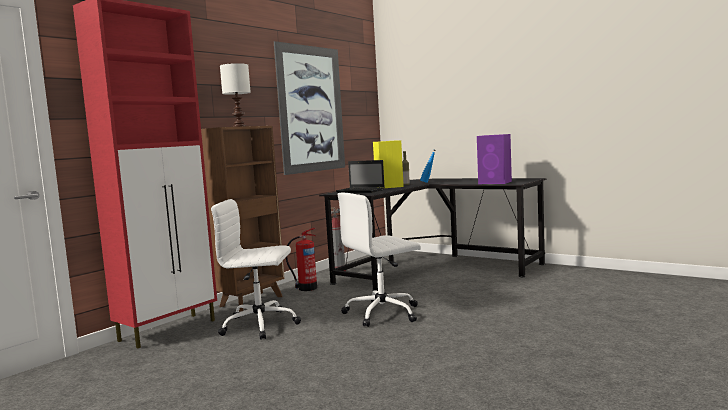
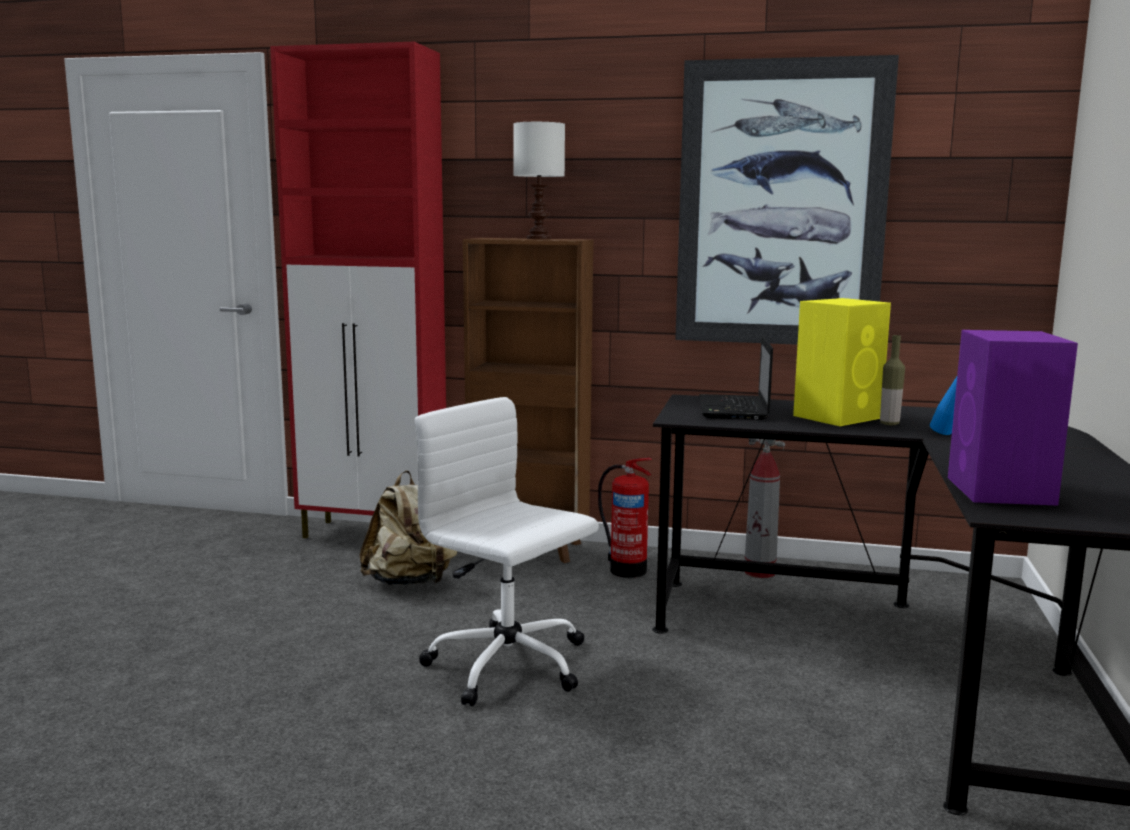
camera: 65 degrees right, 5 degrees up
(261, 325) = (411, 582): white office chair -> beige backpack

